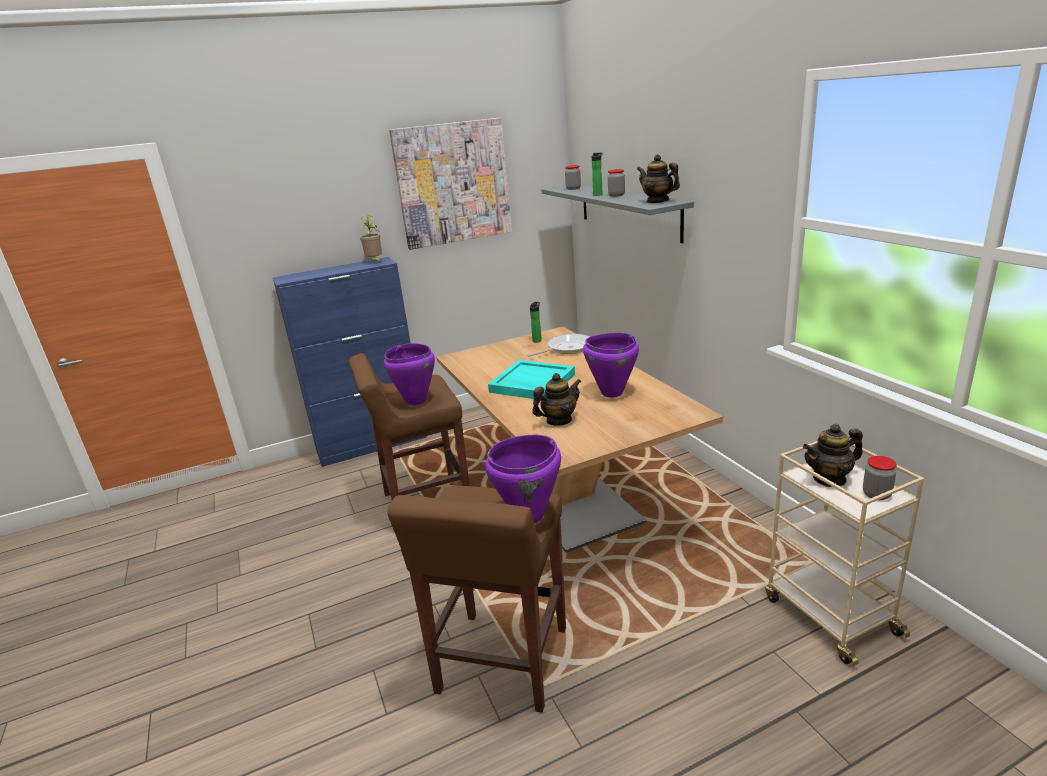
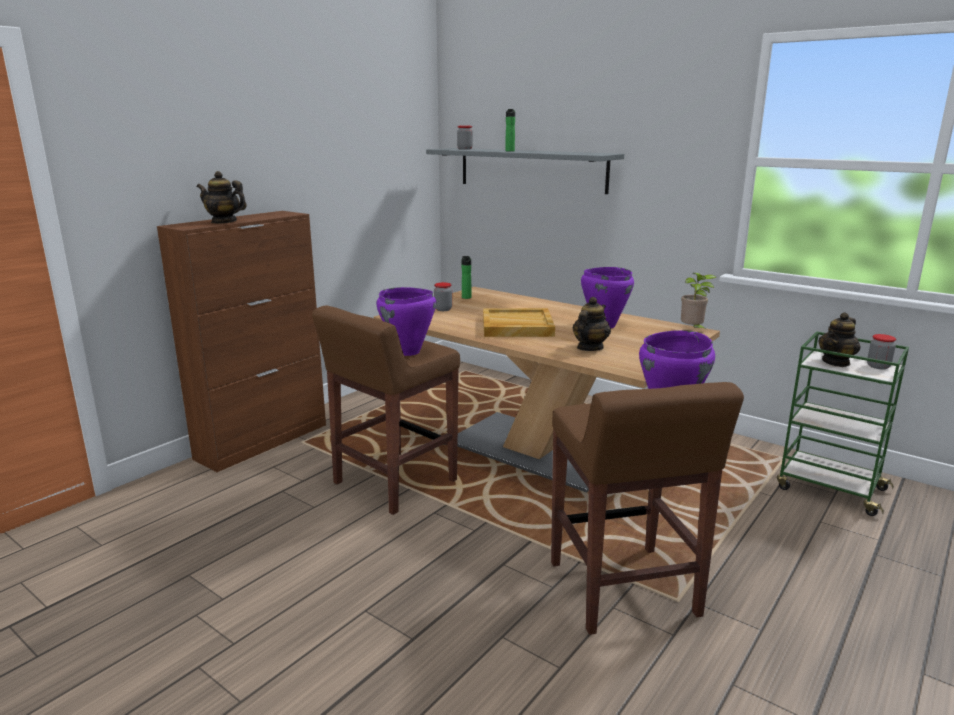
camera: 30 degrees left, 5 degrees down
(372, 444) = (263, 441): blue cabinet -> brown cabinet
(375, 262) = (277, 213): potted plant -> potted plant (693, 330)
(453, 183) = (344, 134): picture -> none
(531, 383) = (516, 326): turquoise tray -> beige tray
(567, 348) = (507, 300): frying pan -> none
(616, 195) = (532, 151): jar -> jar (443, 309)
(657, 201) = (589, 153): teapot -> teapot (224, 222)
(828, 615) = (829, 488): beige cart -> green cart

